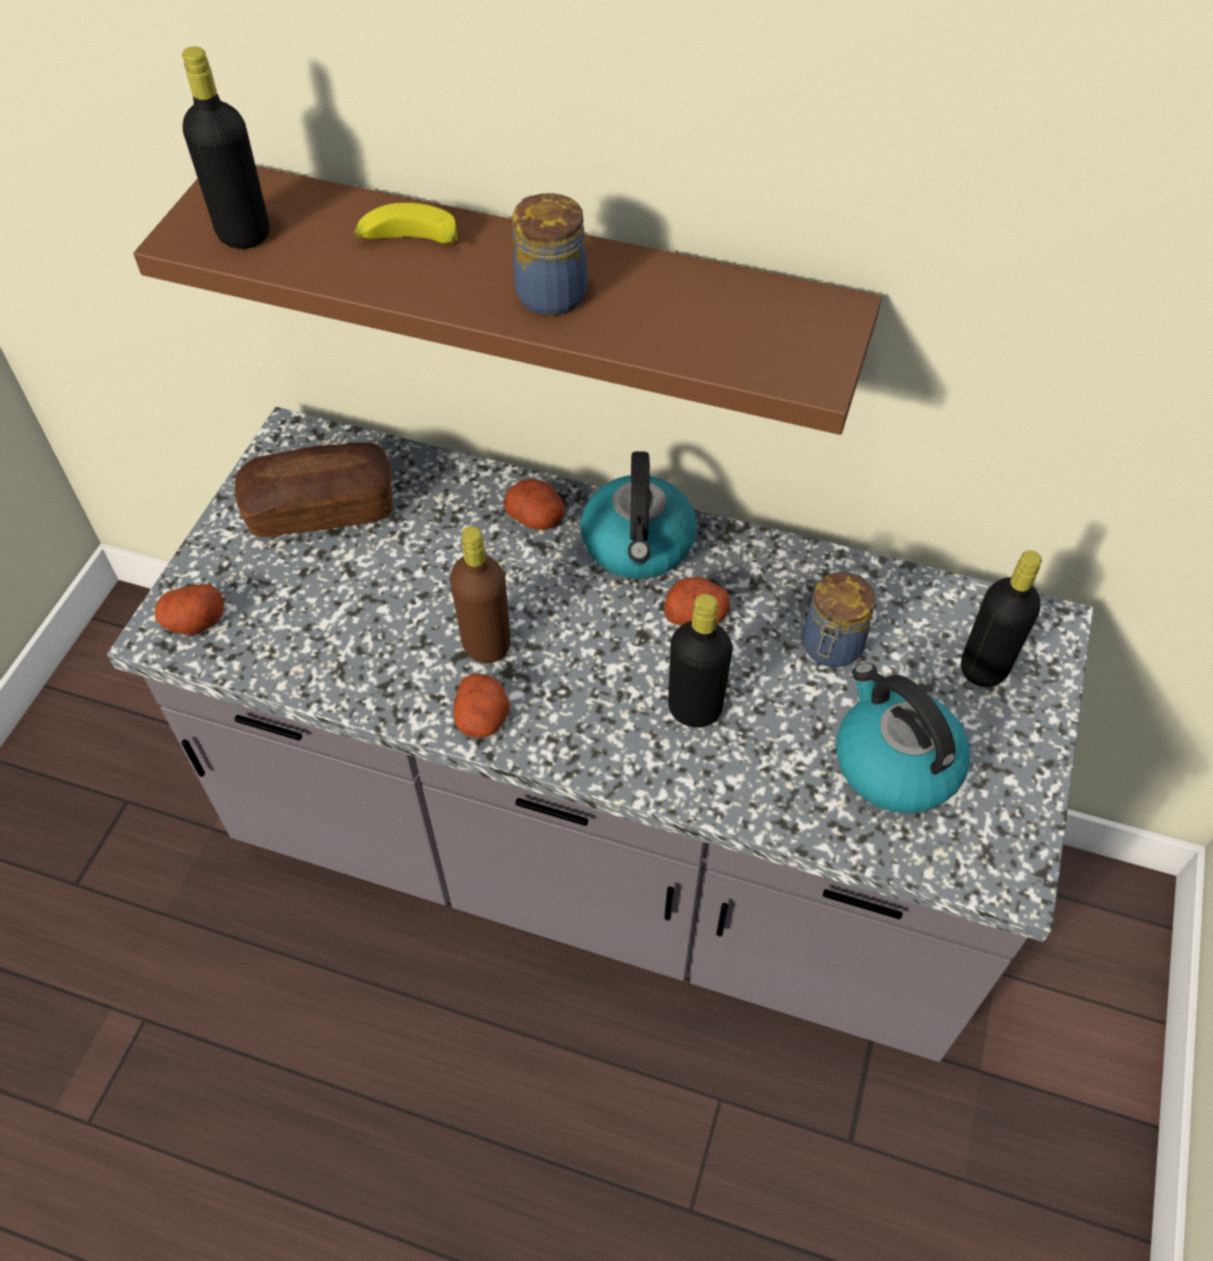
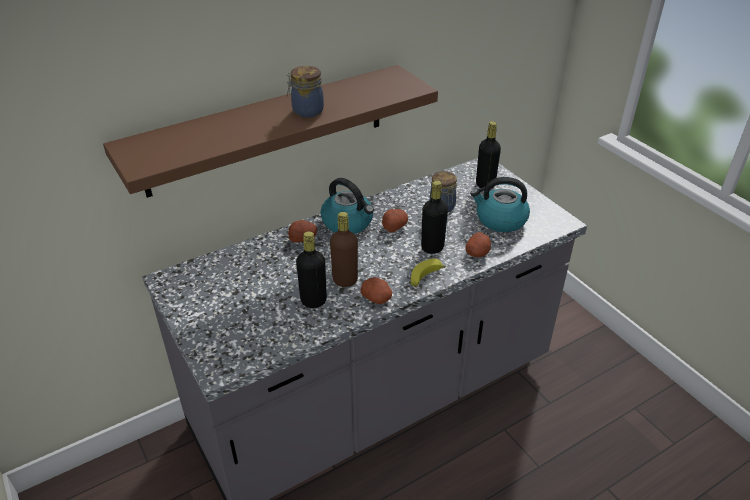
camera: 50 degrees left, 15 degrees down
(194, 621) = (226, 356): potato -> potato (477, 253)
(244, 234) = (164, 154): black bottle -> black bottle (313, 301)
(321, 509) = (219, 290): bread -> none
(407, 241) = (232, 124): banana -> banana (425, 278)

